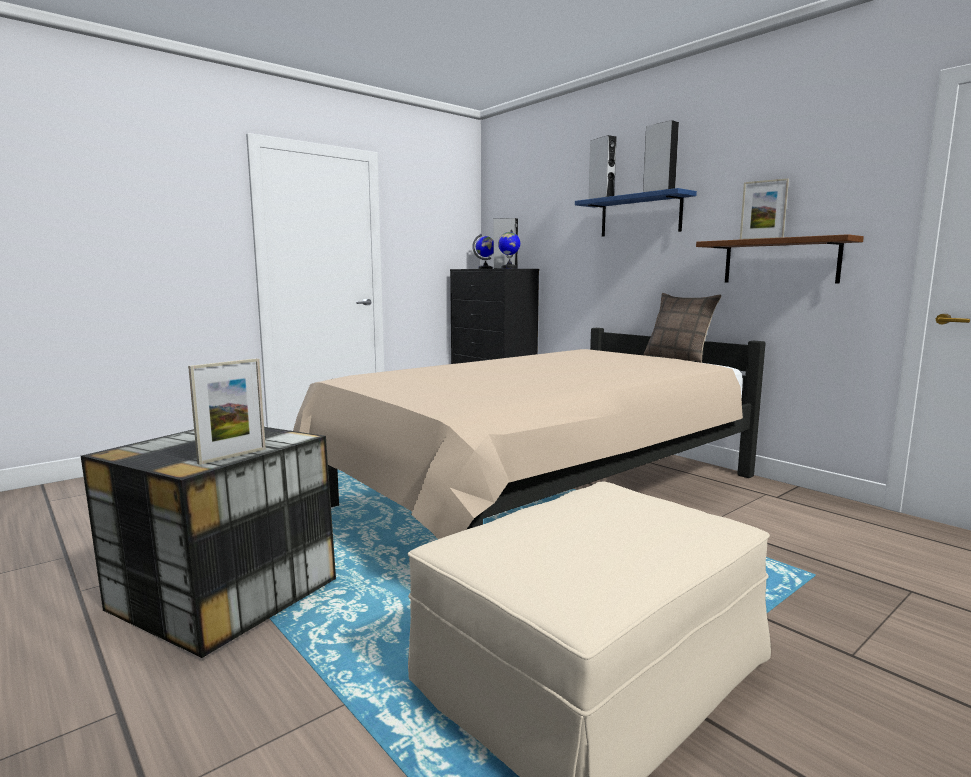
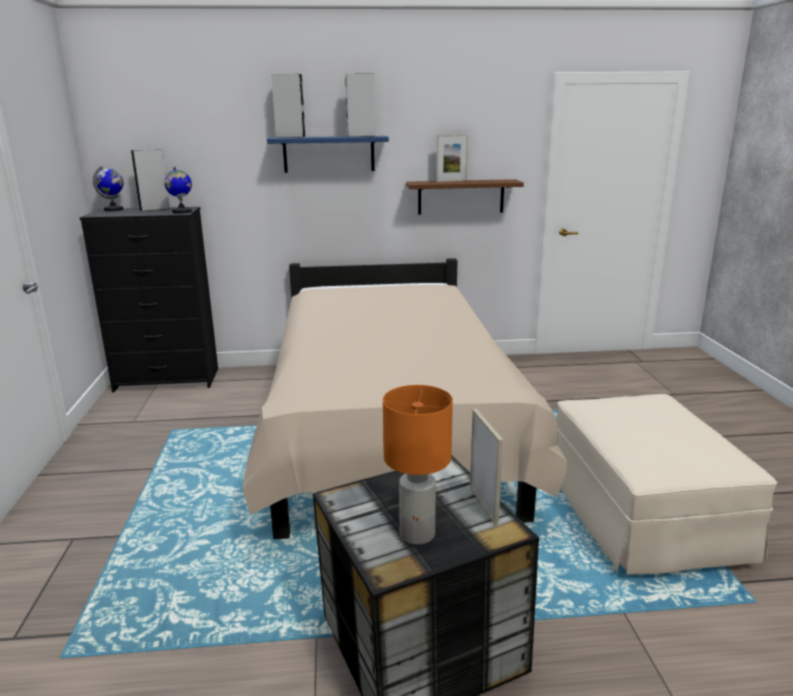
camera: 55 degrees left, 10 degrees up
(170, 449) = (418, 535): none -> orange table lamp
(678, 358) = (393, 282): pillow -> none

